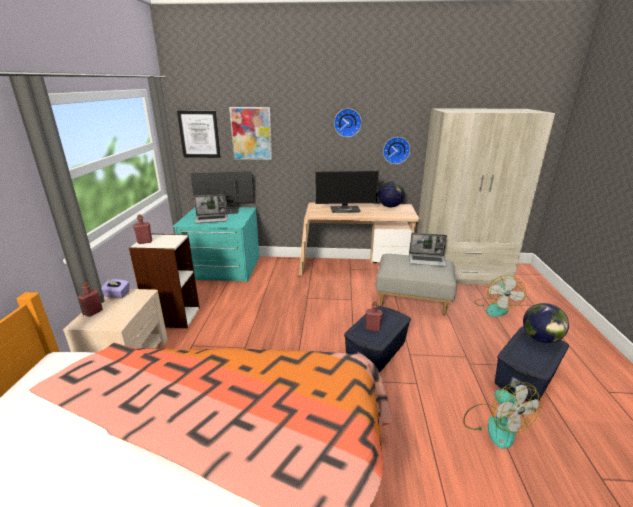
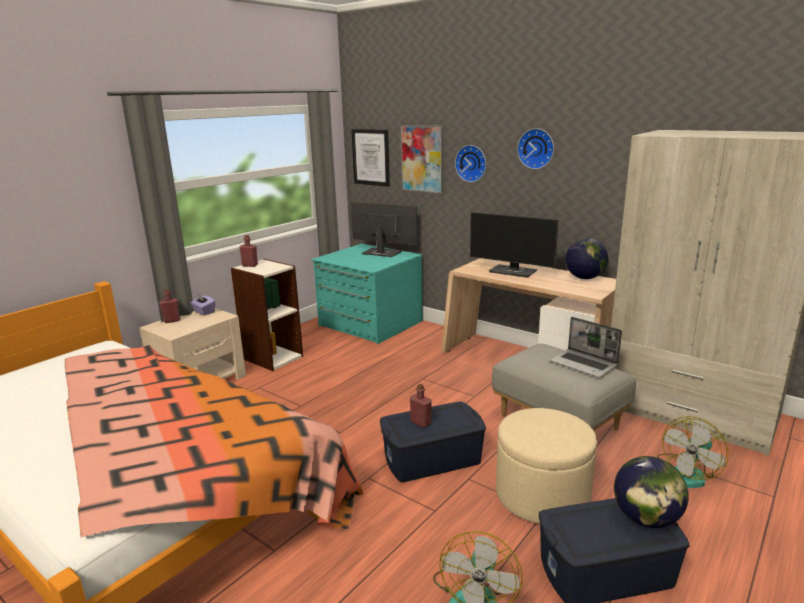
camera: 35 degrees right, 5 degrees down
(212, 219) = (357, 259): laptop -> none
(396, 150) = (605, 192): wall clock -> wall clock (471, 163)
(454, 347) = (542, 495): none -> beige ottoman

